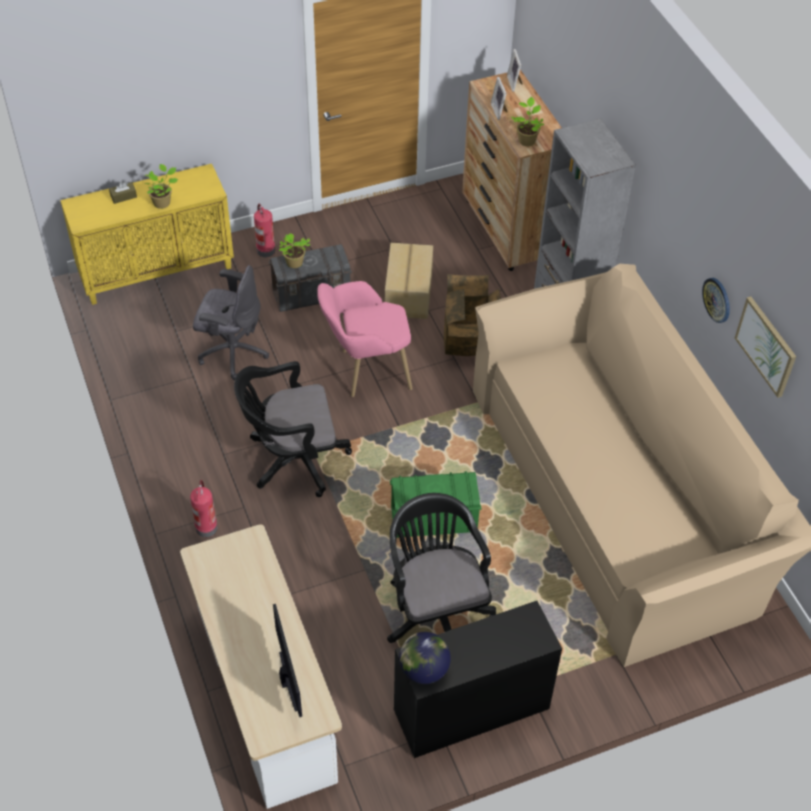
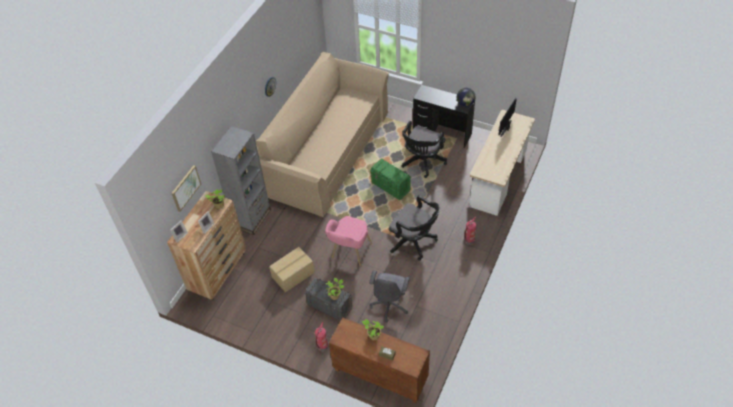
camera: 130 degrees left, 0 degrees up
(157, 270) = (379, 376): yellow cabinet -> brown cabinet
(232, 352) = (390, 305): grey office chair -> grey office chair turned 135 degrees counterclockwise
(365, 371) = (349, 255): pink armchair -> pink armchair turned 75 degrees clockwise
(468, 340) = (298, 237): cardboard box -> none
(766, 346) = (286, 57): picture -> picture (185, 188)

